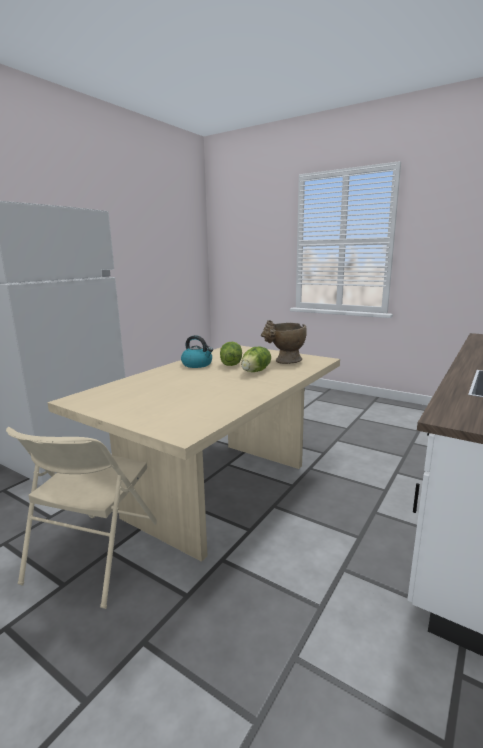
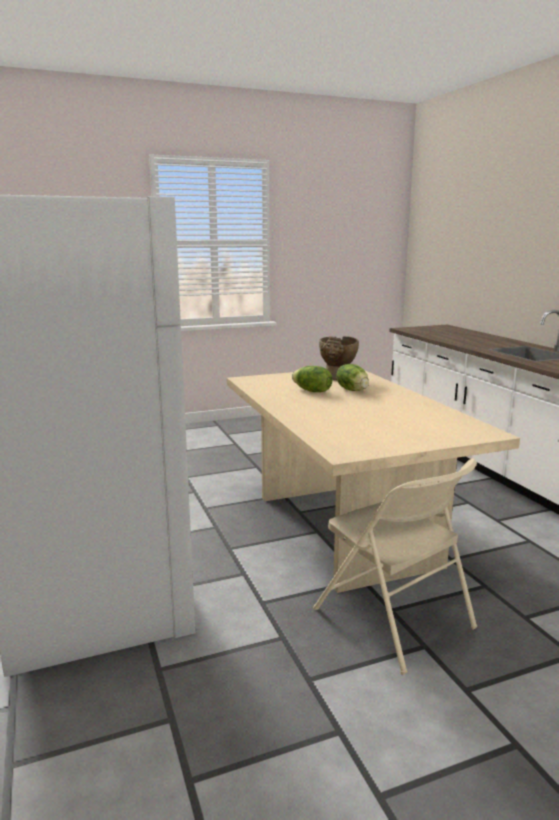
camera: 55 degrees left, 0 degrees up
(197, 364) = (291, 399): kettle -> none

